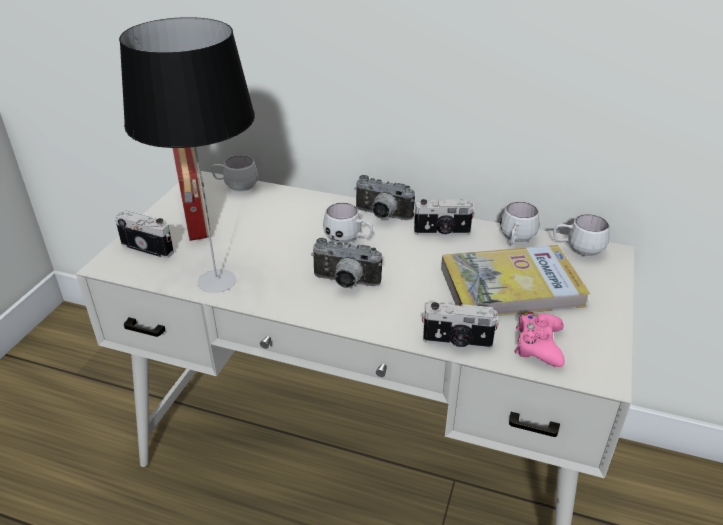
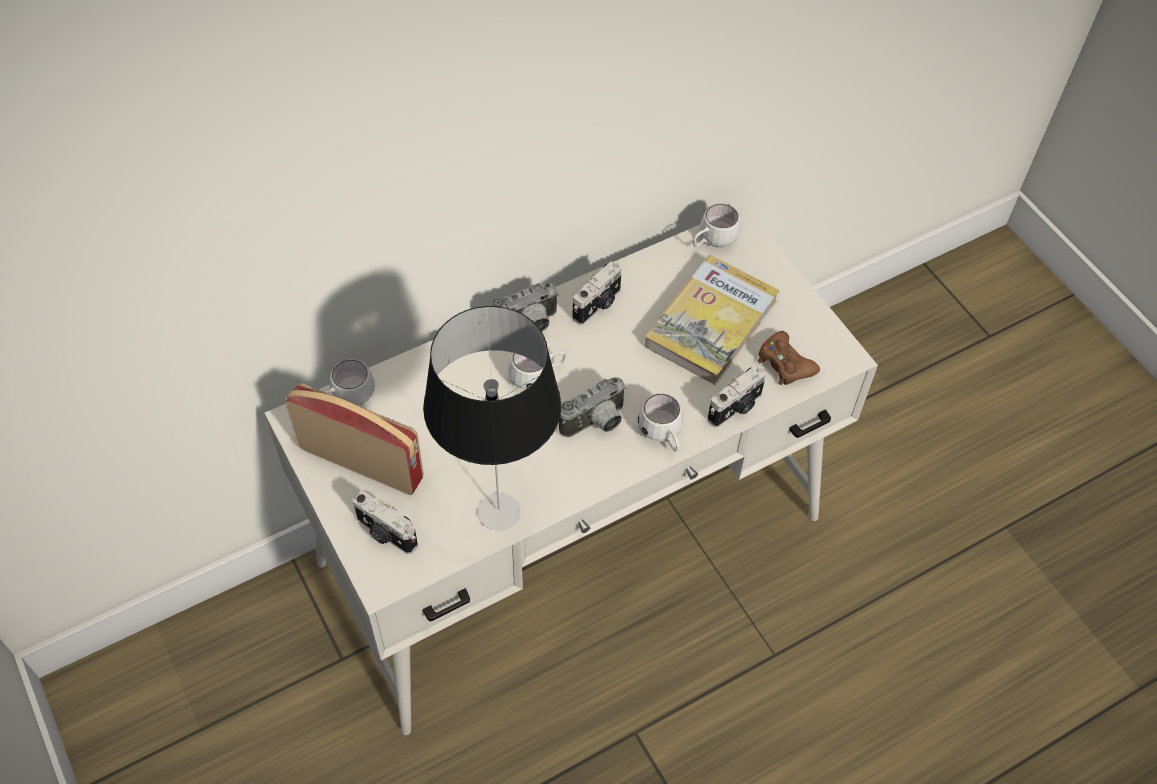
camera: 50 degrees left, 20 degrees up
(149, 247) = (385, 533): camera -> camera turned 120 degrees counterclockwise
(515, 240) = (660, 268): white mug -> white mug (662, 435)
(538, 345) = (785, 364): pink game controller -> brown game controller

